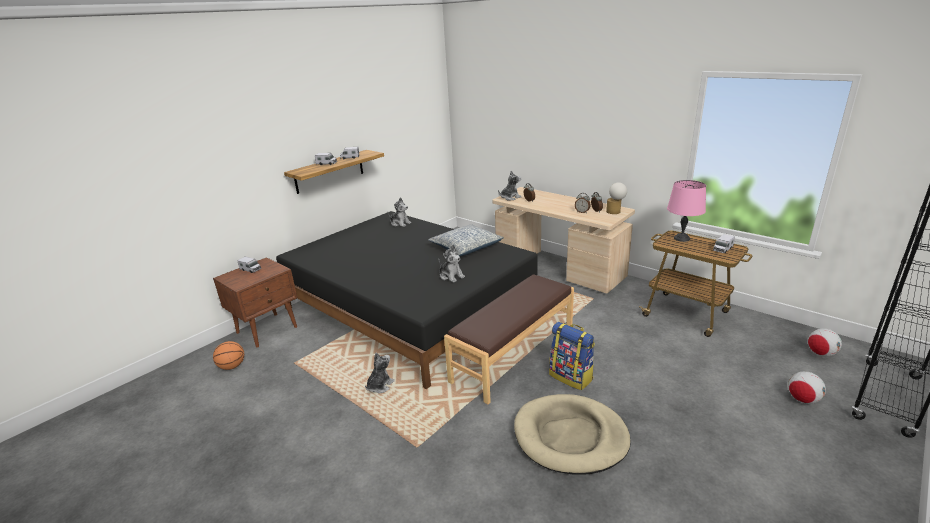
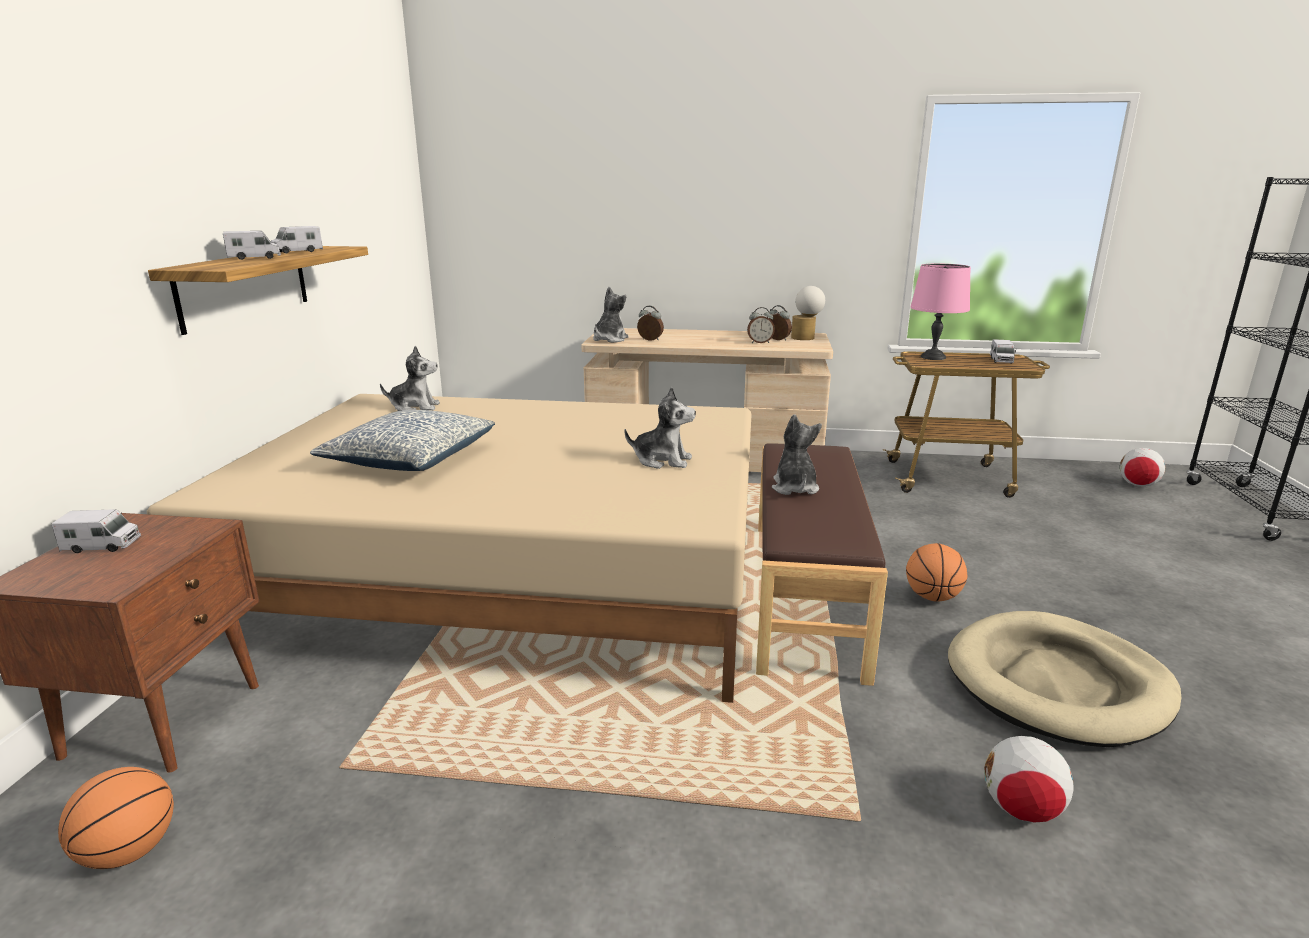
camera: 35 degrees left, 5 degrees down
(380, 386) = (627, 734): plush toy -> plush toy (794, 488)
(409, 307) = (509, 573): black bed -> beige bed
(466, 247) = (616, 419): pillow -> pillow (411, 459)
(571, 377) = (932, 597): backpack -> basketball
(802, 399) = (1200, 537): football -> football (1021, 809)

